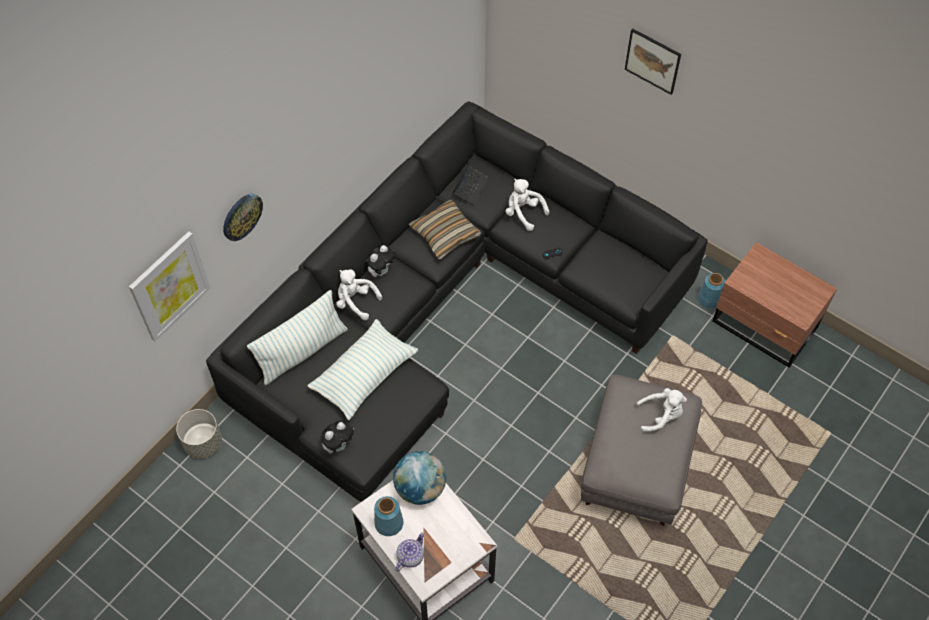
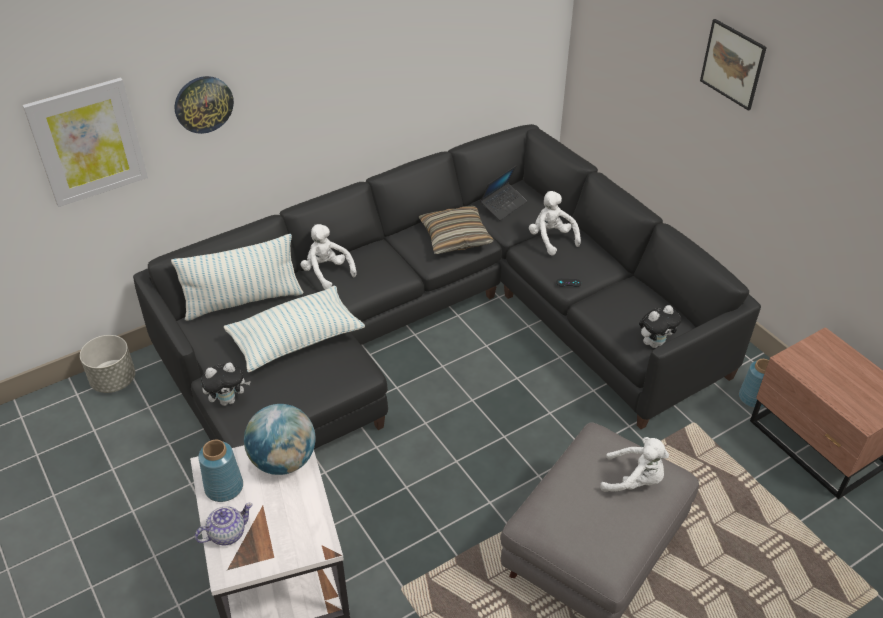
camera: 20 degrees right, 15 degrees down
(381, 271) = (369, 253): plush toy -> plush toy (655, 343)

